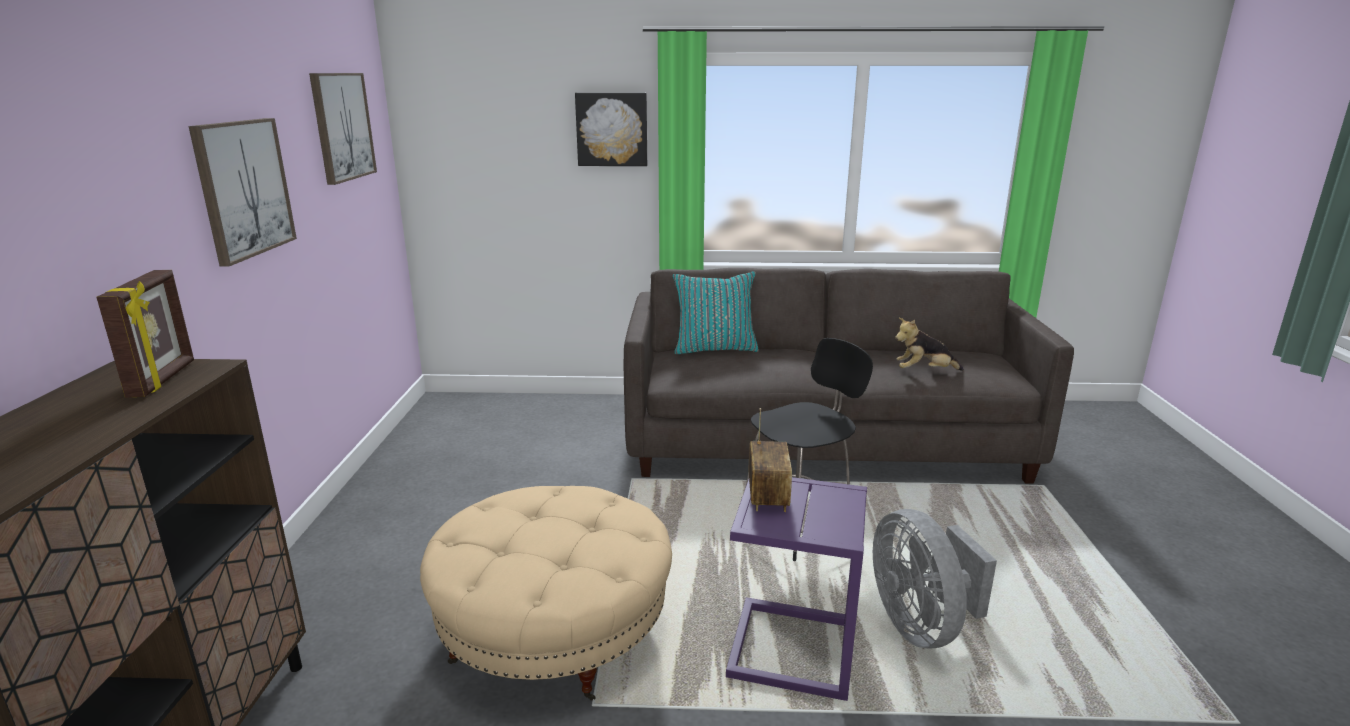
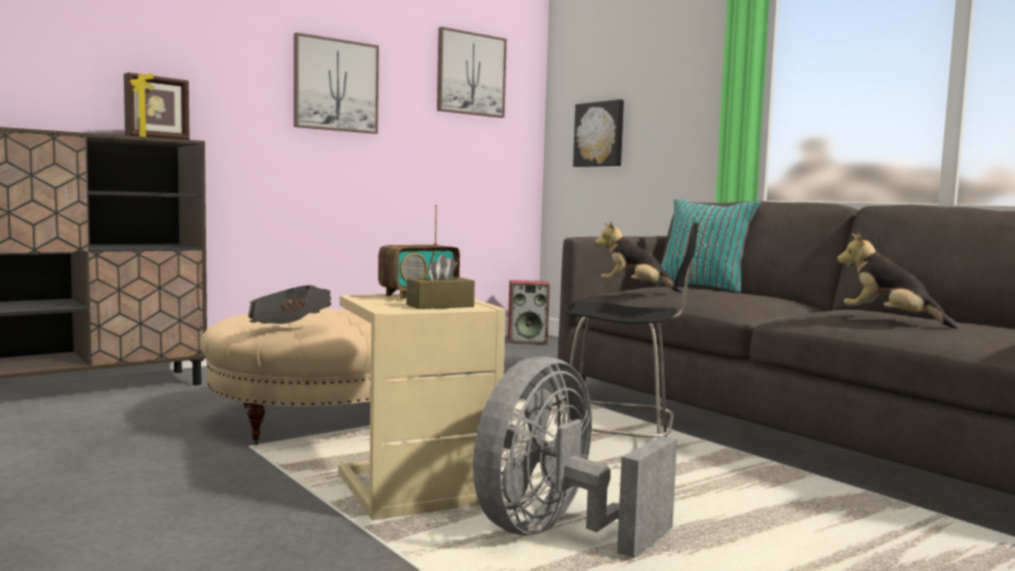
camera: 50 degrees right, 15 degrees down
(449, 410) = (528, 341): none -> speaker
(607, 574) = (289, 330): none -> newspaper
(612, 129) = (694, 73): picture -> picture (600, 134)
(711, 377) = (635, 289): none -> plush toy
(789, 648) = (417, 488): purple side table -> beige side table
(834, 507) = (440, 305): none -> brown tissue box

